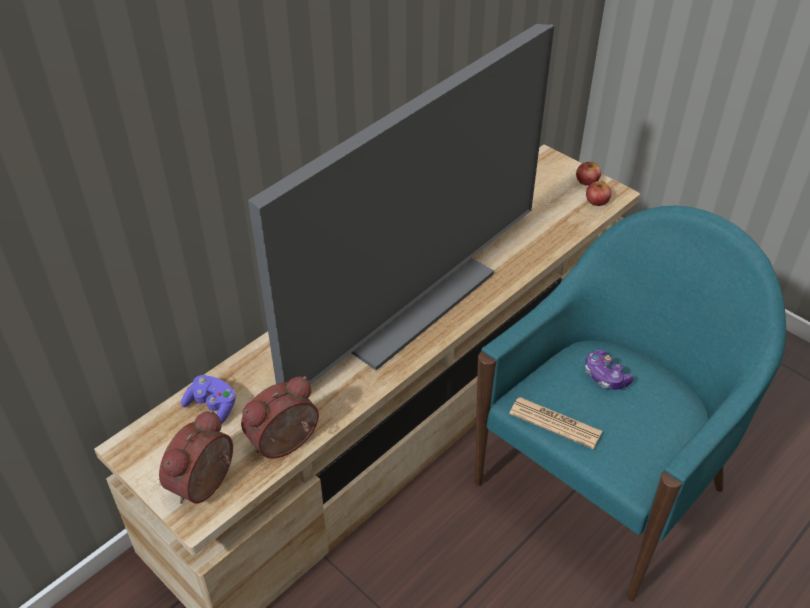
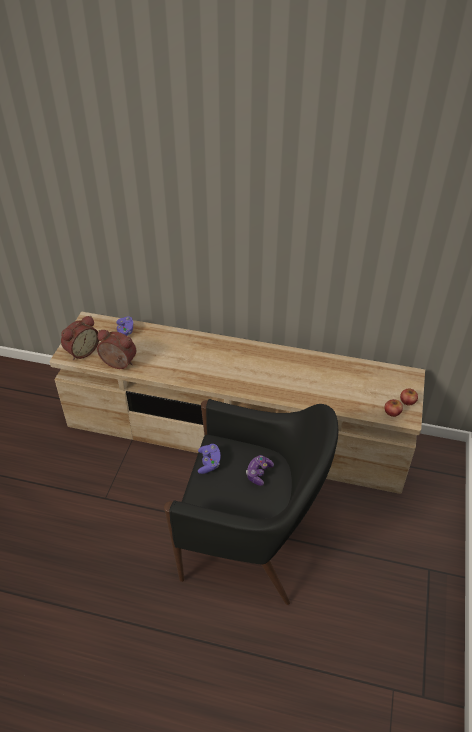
camera: 60 degrees right, 0 degrees up
(206, 485) = (81, 351): alarm clock -> alarm clock turned 135 degrees clockwise
(406, 298) = (240, 364): television -> none
(555, 423) = (209, 463): newspaper -> purple game controller
(601, 483) = (250, 539): turquoise armchair -> black armchair

